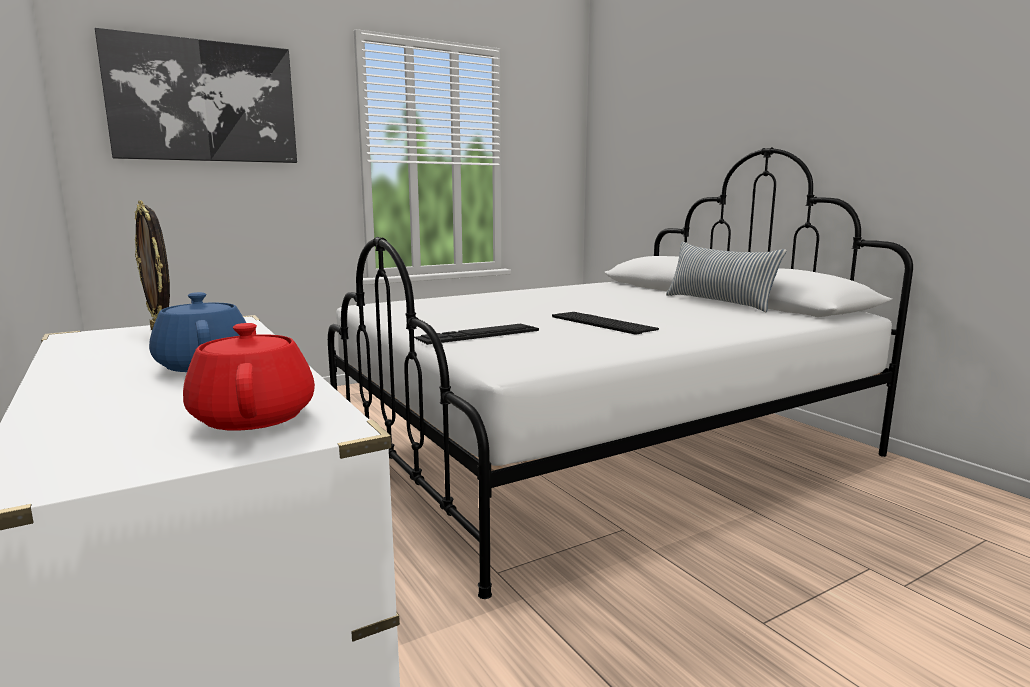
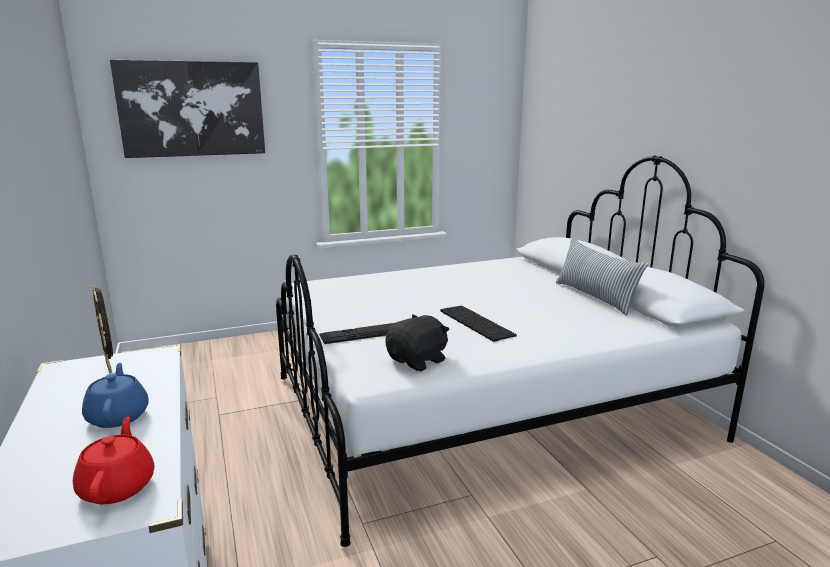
camera: 10 degrees right, 5 degrees up
(558, 351) = (418, 361): none -> black plush toy

